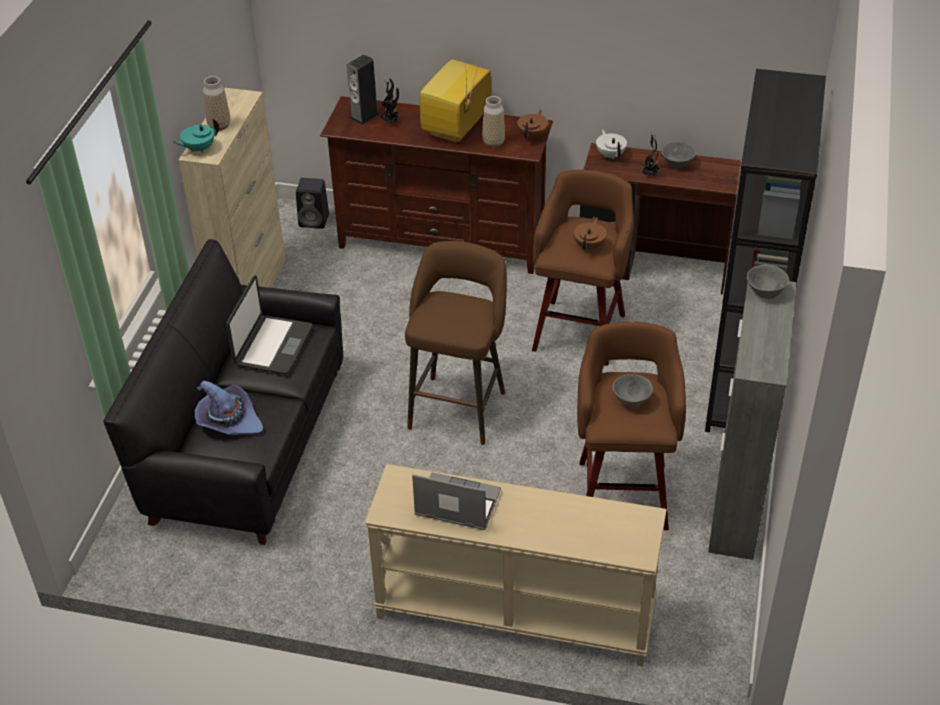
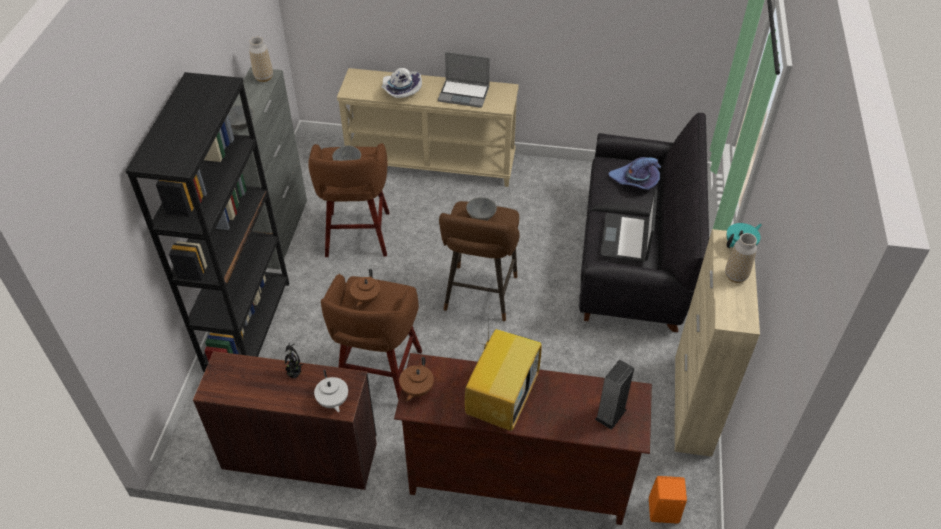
camera: 175 degrees right, 5 degrees up
(315, 220) = (662, 511): black speaker -> orange speaker
(392, 122) = (577, 406): potted plant -> none
(493, 143) = (459, 377): vase -> vase (264, 78)
(562, 516) = (400, 90): none -> white hat
(676, 164) = (264, 390): grey bowl -> grey bowl (482, 217)

